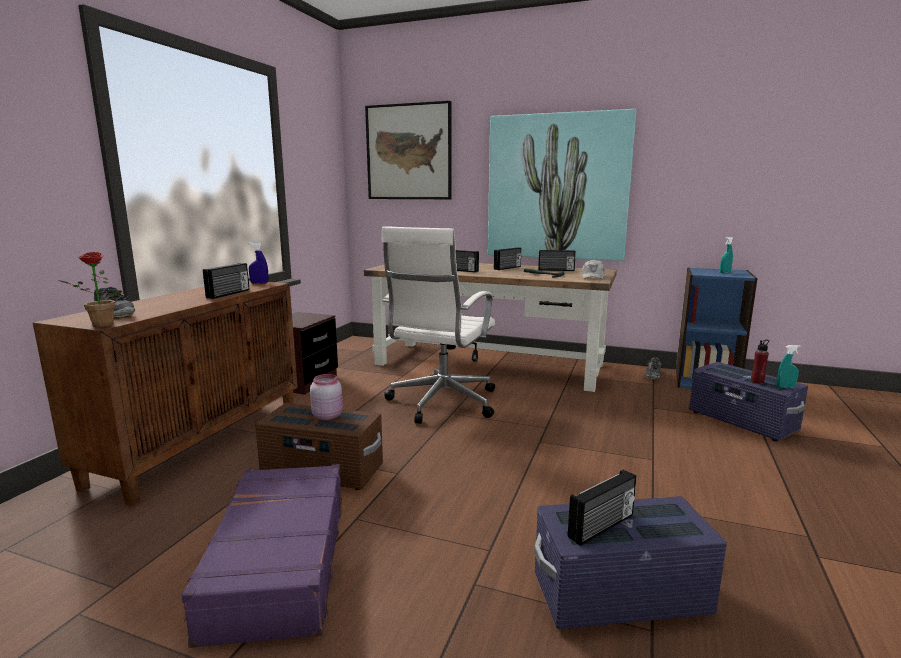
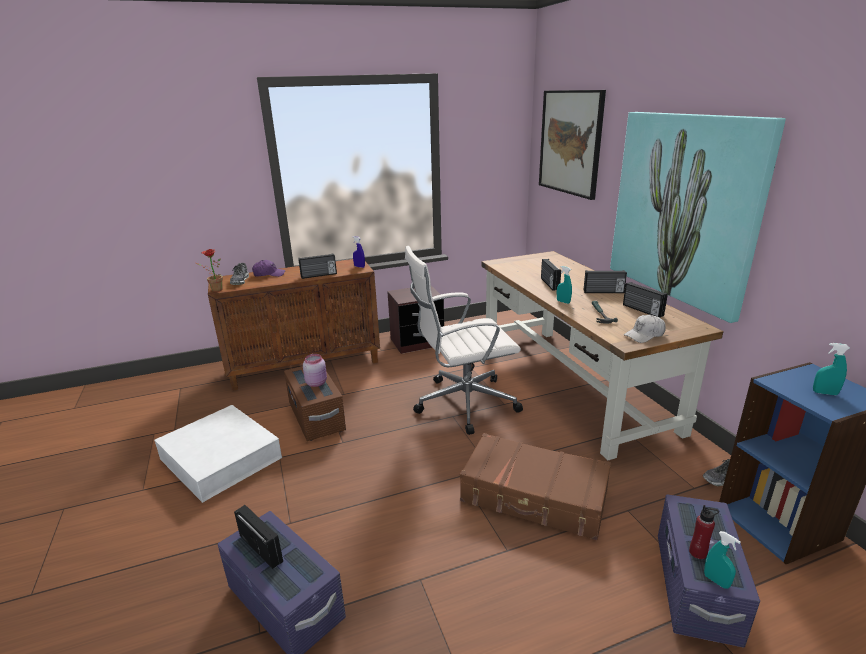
camera: 50 degrees right, 10 degrees up
(145, 304) = (269, 274): none -> purple cap
(277, 564) = (220, 458): purple suitcase -> white storage box
(501, 275) = (563, 302): none -> turquoise spray bottle
(602, 527) = (262, 548): radio -> radio turned 150 degrees counterclockwise
(603, 427) = (534, 497): none -> brown suitcase

